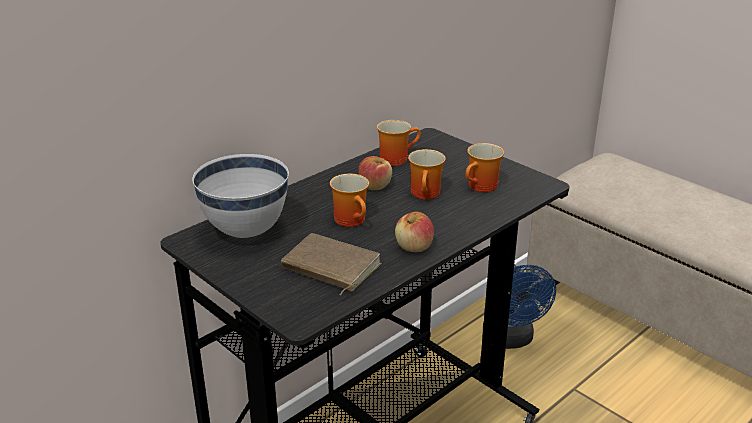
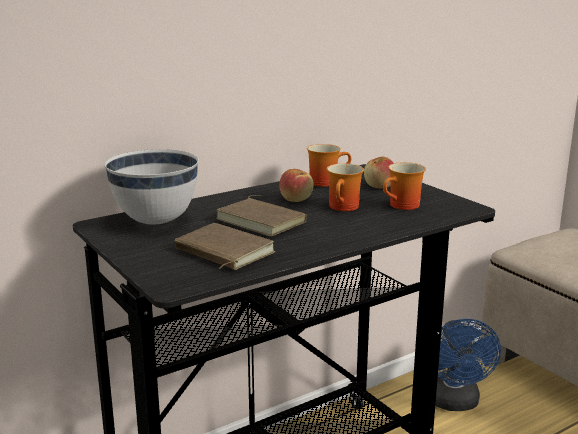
camera: 10 degrees right, 10 degrees down
(353, 220) = (263, 221): mug -> brown book
(414, 247) = (314, 243): apple -> apple (379, 186)

